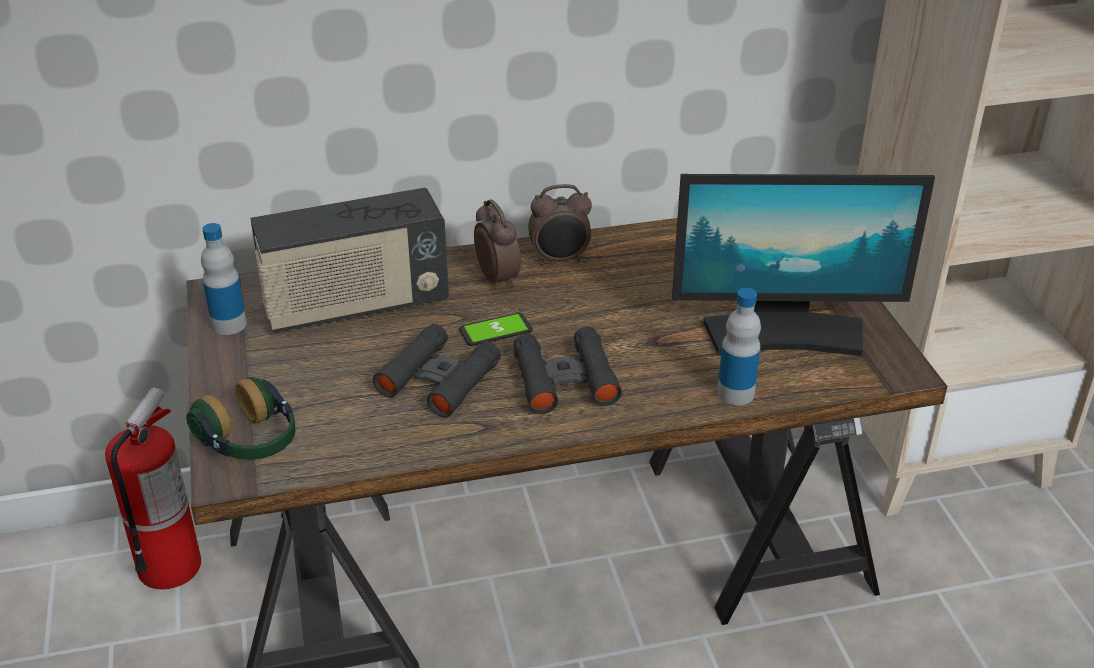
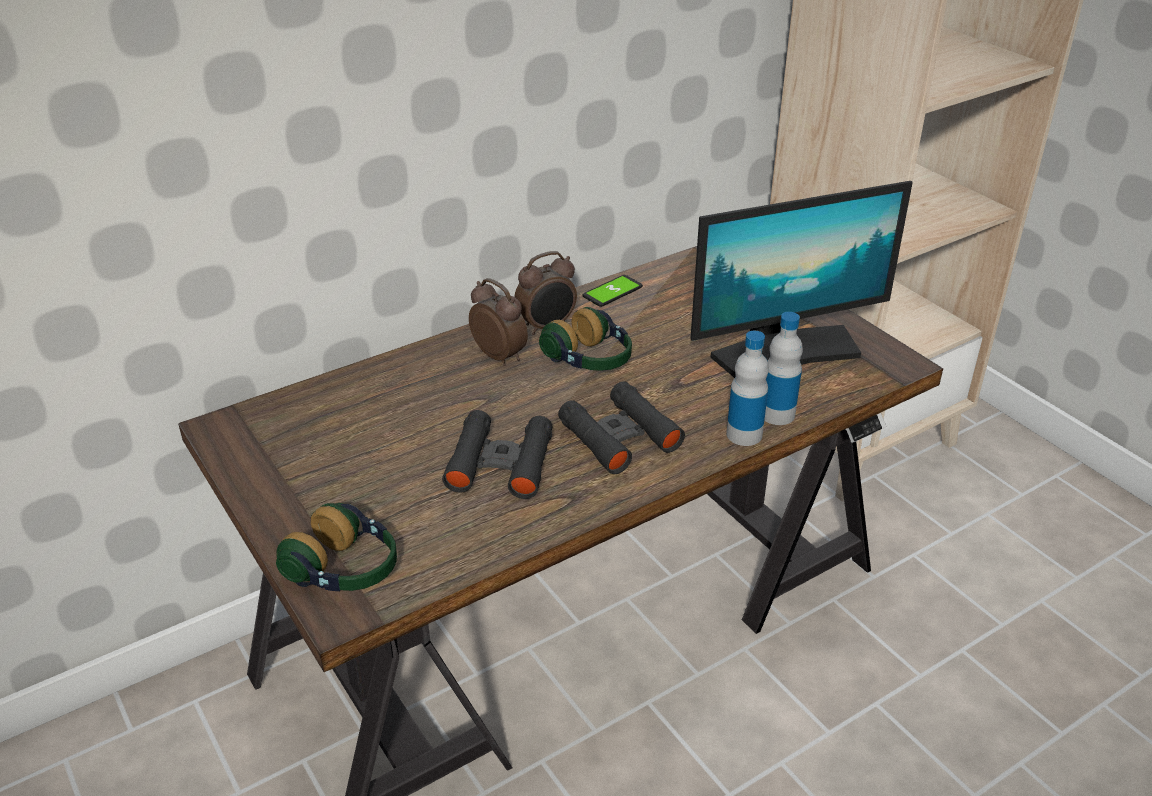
camera: 20 degrees left, 0 degrees up
(170, 565) = (198, 727): fire extinguisher -> none
(229, 324) = (252, 457): bottle -> bottle (744, 434)
(355, 305) = (374, 410): radio -> none
(495, 331) = (527, 405): phone -> phone (612, 292)
(581, 300) = (590, 360): none -> headphones

